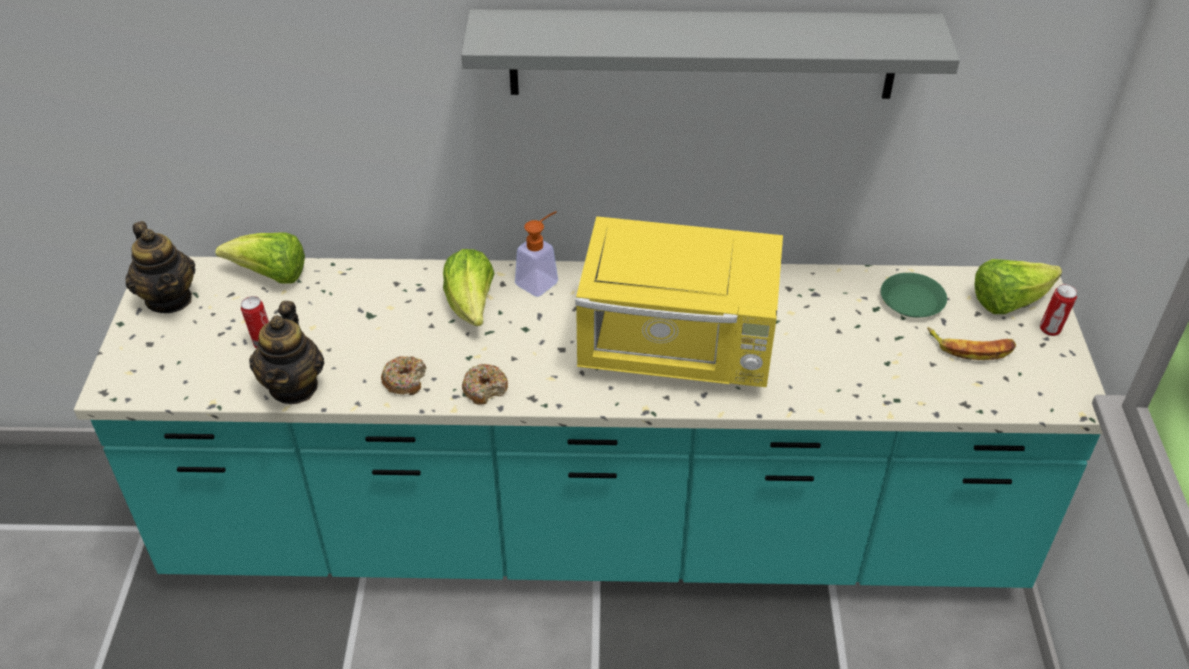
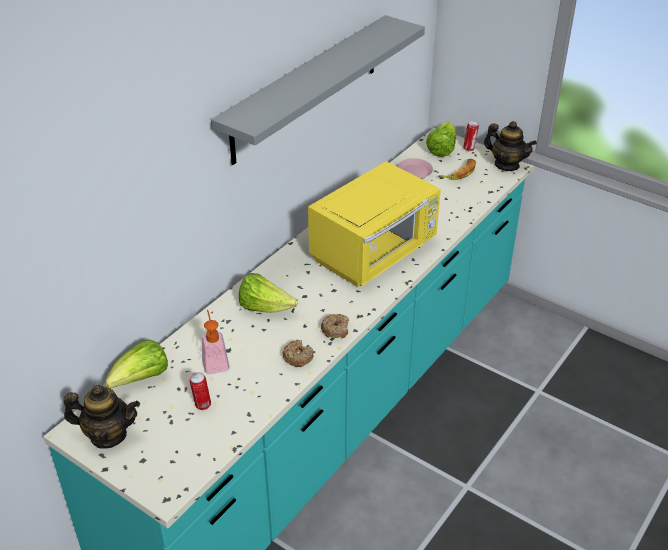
camera: 55 degrees left, 5 degrees down
(294, 386) = (255, 405): teapot -> teapot (506, 165)
(541, 280) = (272, 274): soap dispenser -> soap dispenser (215, 361)
(912, 300) = (414, 172): green plate -> pink plate

